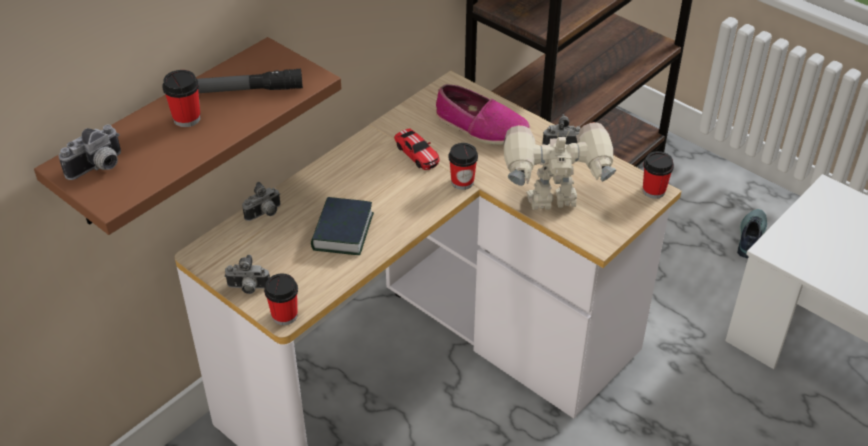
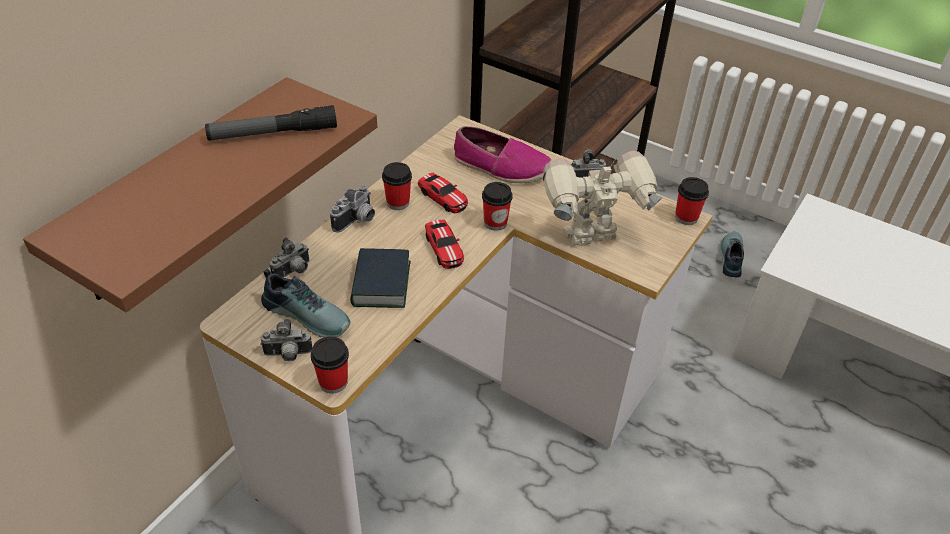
camera: 10 degrees left, 0 degrees up
(98, 168) = (106, 232): camera -> camera (357, 221)
(187, 118) = (207, 168): cup -> cup (398, 203)
(271, 253) = (308, 314): none -> shoe
(408, 203) = (444, 248): none -> toy car

